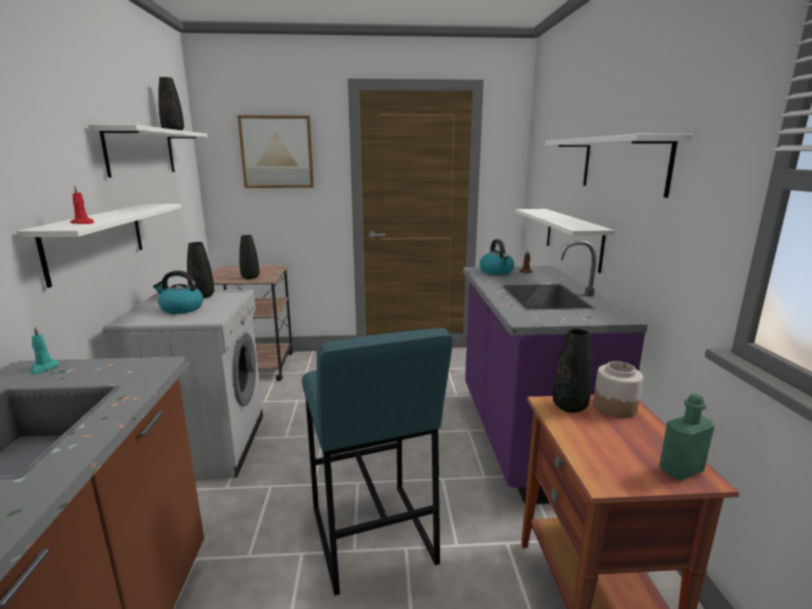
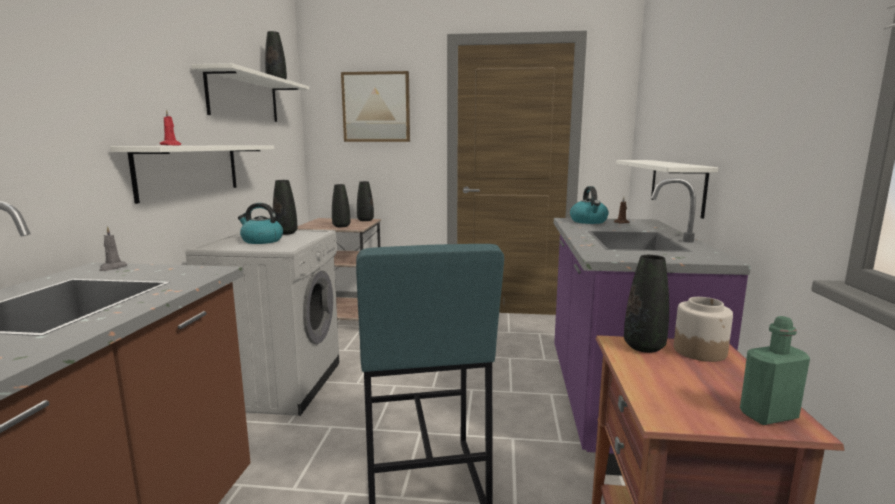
camera: 10 degrees right, 5 degrees down
(44, 368) = (112, 268): turquoise candle -> grey candle
(272, 268) = (365, 220): none -> black vase
(622, 164) = (726, 93): white shelf -> none

